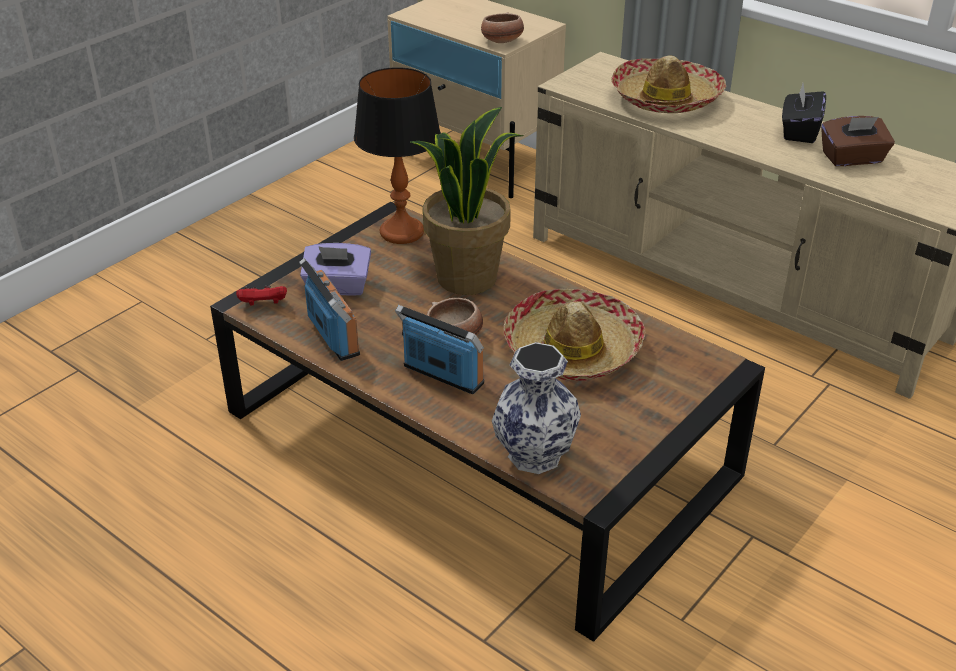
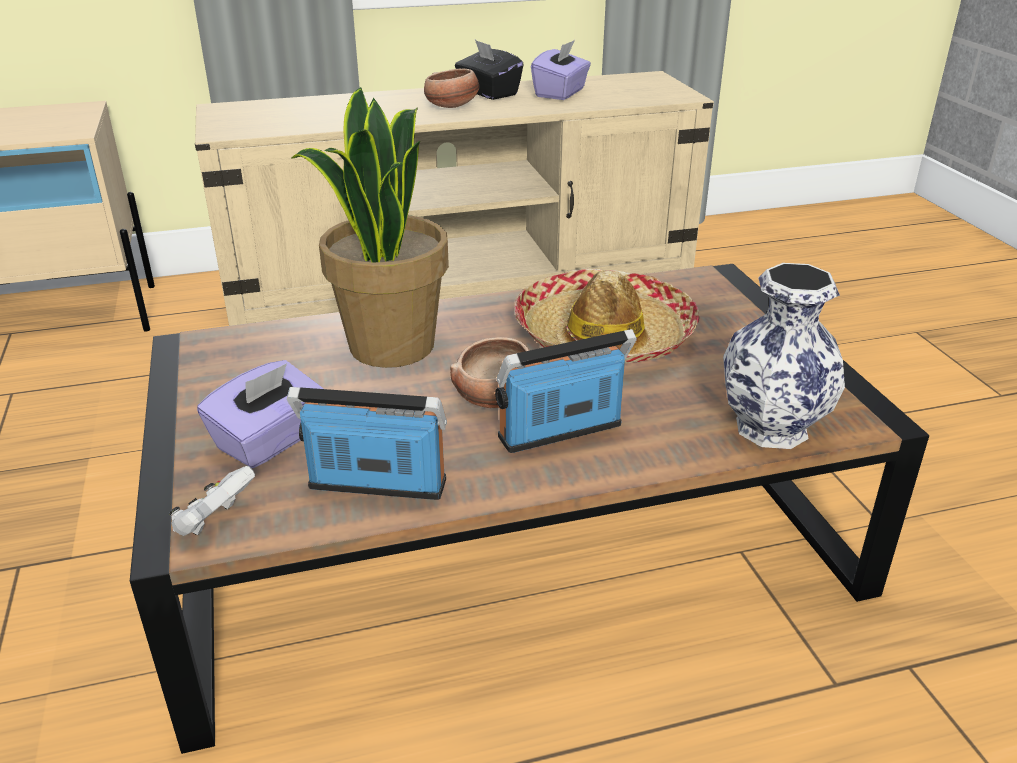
camera: 55 degrees left, 5 degrees down
(264, 305) = (215, 522): red game controller -> white game controller
(402, 232) = (234, 351): table lamp -> none
(502, 41) = (65, 130): bowl -> bowl (452, 106)
(666, 98) = (339, 110): hat -> none
(852, 159) = (561, 93): brown tissue box -> purple tissue box

